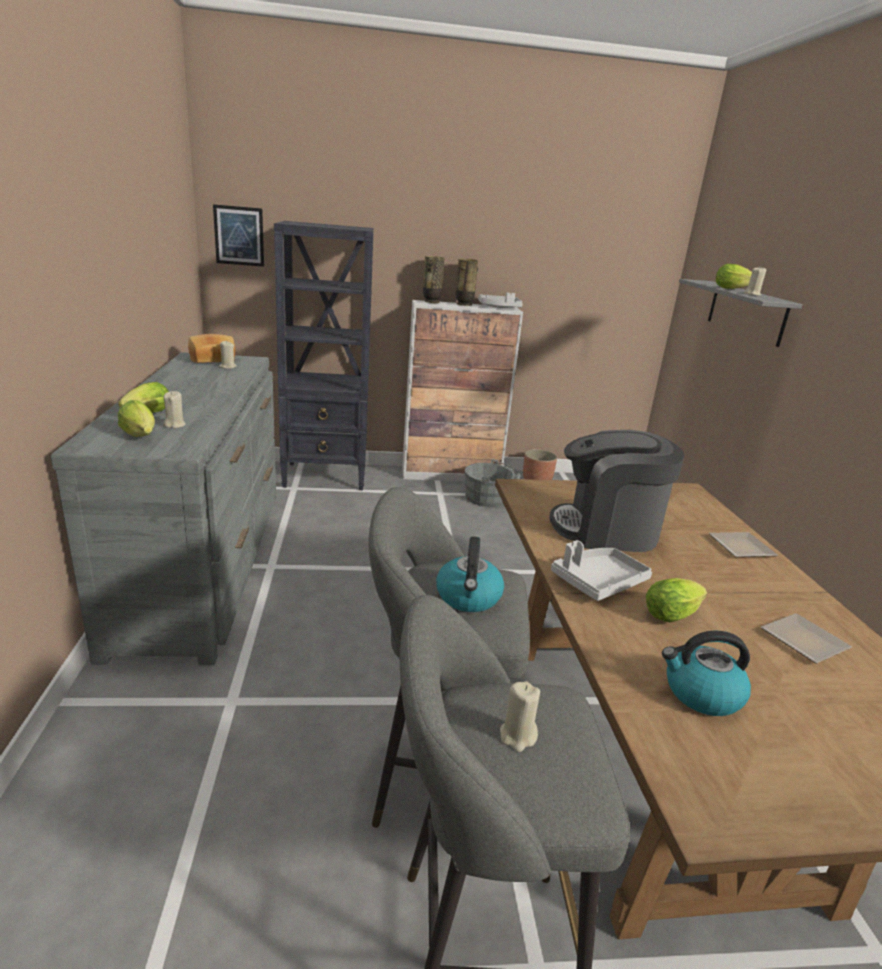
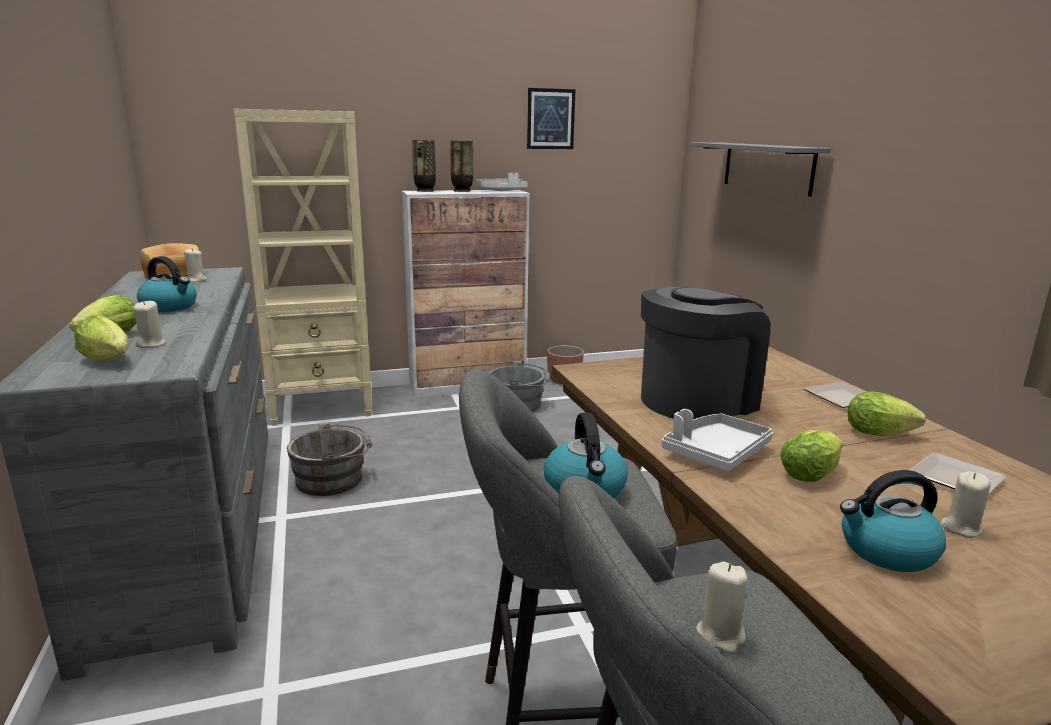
camera: 10 degrees left, 5 degrees down
(200, 391) = (170, 307): none -> kettle
(239, 236) = (186, 131): picture -> picture (550, 119)
(319, 541) = (333, 479): none -> grey bucket
(326, 476) = (322, 407): black bookcase -> beige bookcase
(607, 530) = (697, 400): coffee machine -> coffee machine turned 150 degrees clockwise
(733, 289) = (752, 144): lettuce -> lettuce (882, 434)
(752, 294) = (775, 145): beige candle -> beige candle (960, 528)

